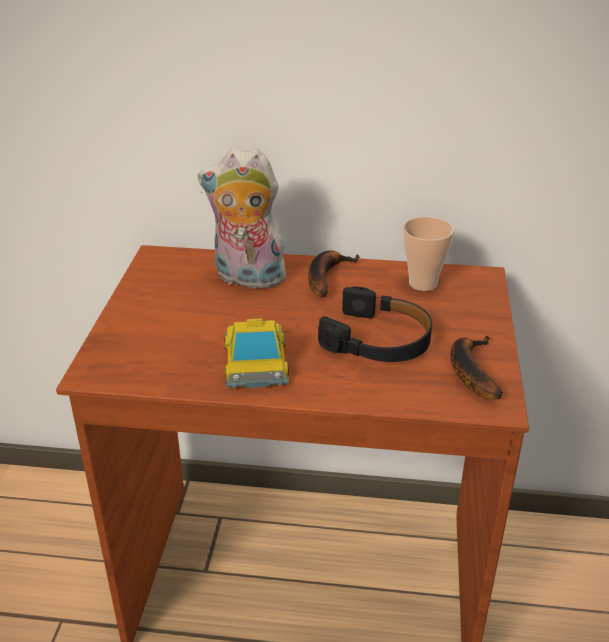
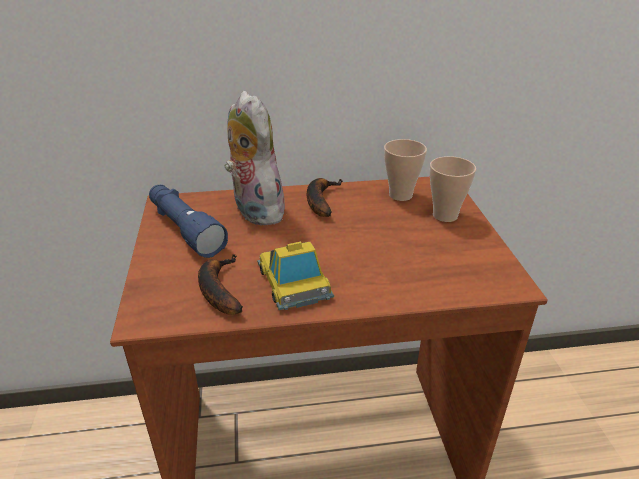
camera: 15 degrees left, 0 degrees up
(165, 288) = (184, 229): none -> blue flashlight
(247, 279) = (254, 211): plush toy -> plush toy turned 60 degrees clockwise
(378, 340) = (389, 246): black headphones -> none
(463, 315) = (445, 215): none -> cup
(469, 370) = (475, 259): banana -> banana (217, 289)

